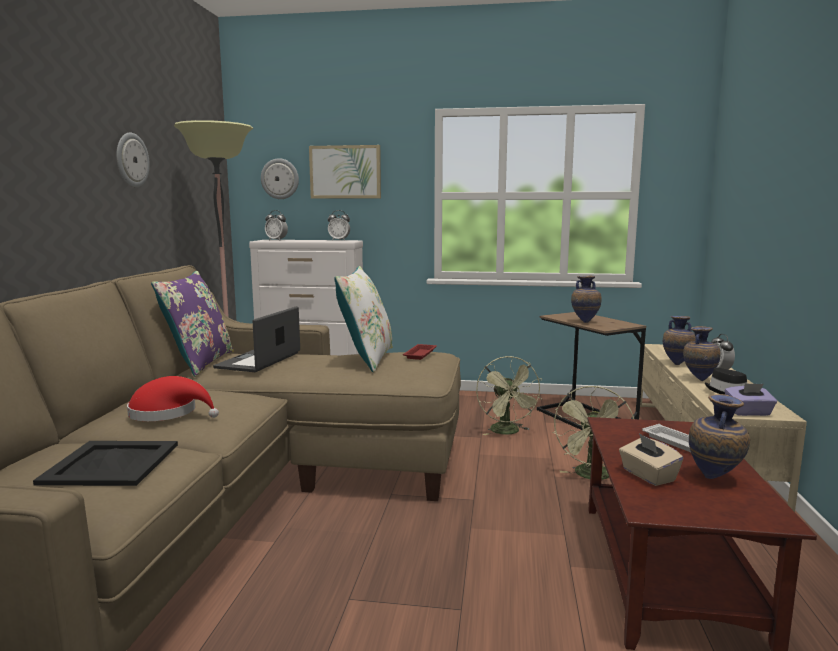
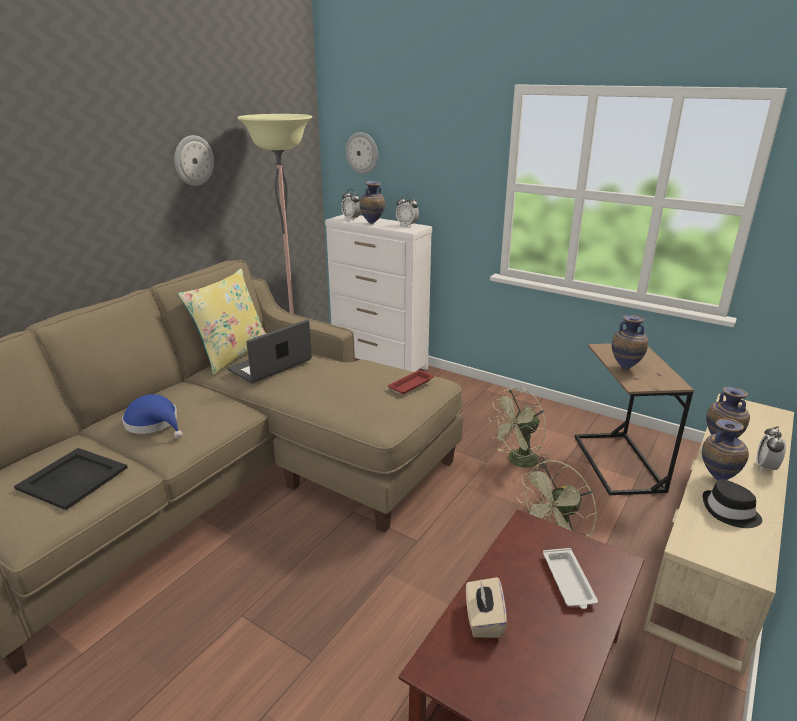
camera: 25 degrees right, 15 degrees up
(168, 413) = (154, 423): red hat -> blue hat
(199, 363) = (232, 355): purple pillow -> yellow pillow
(345, 172) = (421, 151): picture -> none
(366, 359) = (359, 381): white pillow -> none
(508, 432) = (518, 462): green fan -> green fan turned 45 degrees clockwise
(715, 479) = (546, 650): vase -> vase (372, 224)
(748, 412) = (714, 555): purple tissue box -> none

